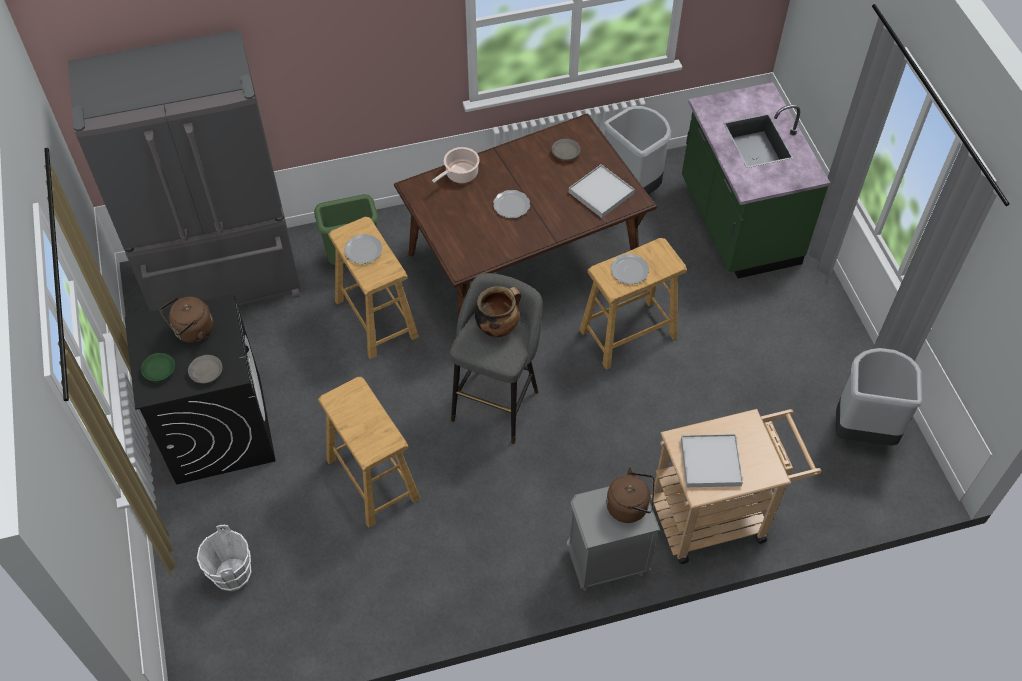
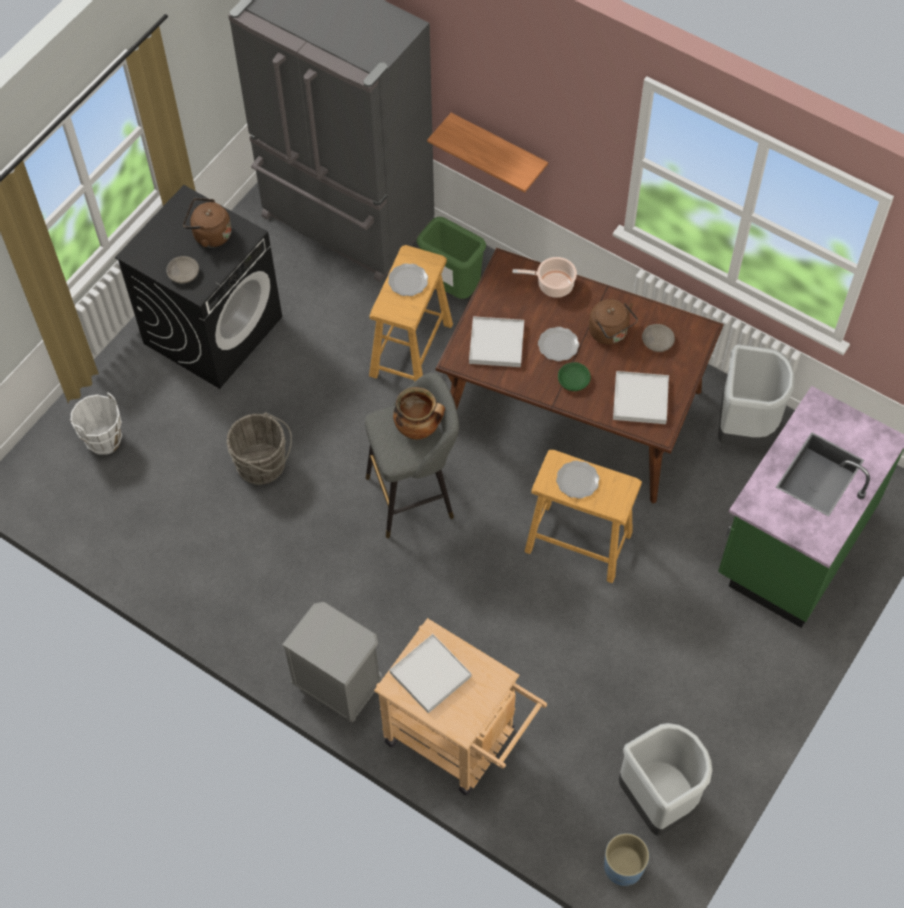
camera: 50 degrees right, 5 degrees up
(159, 370) = (158, 244): green bowl -> green bowl (573, 379)
(335, 111) = (498, 149): none -> shelf
(373, 478) = (264, 465): beige stool -> grey bucket
(473, 237) = (496, 344): none -> white tray
(630, 506) = (347, 648): brown kettle -> brown kettle (610, 333)
(895, 485) = (623, 866): none -> blue planter

